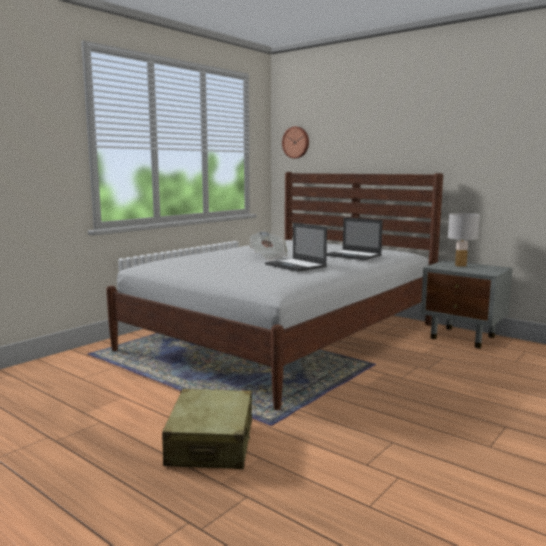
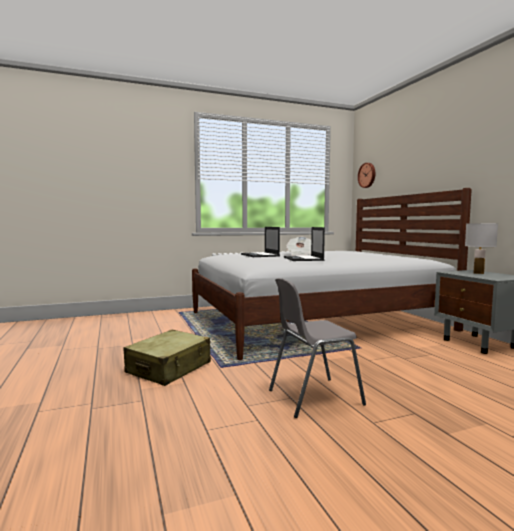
camera: 30 degrees right, 5 degrees down
(354, 255) = (370, 257): laptop -> laptop (260, 255)
(411, 435) = (313, 397): none -> grey chair

